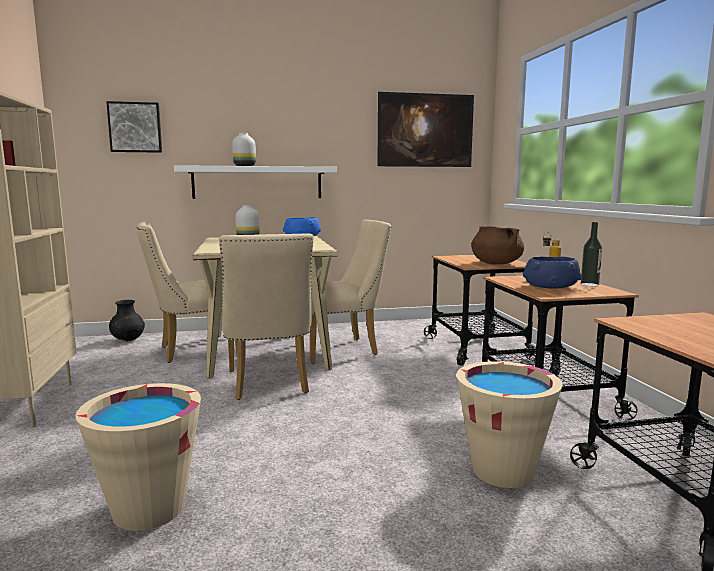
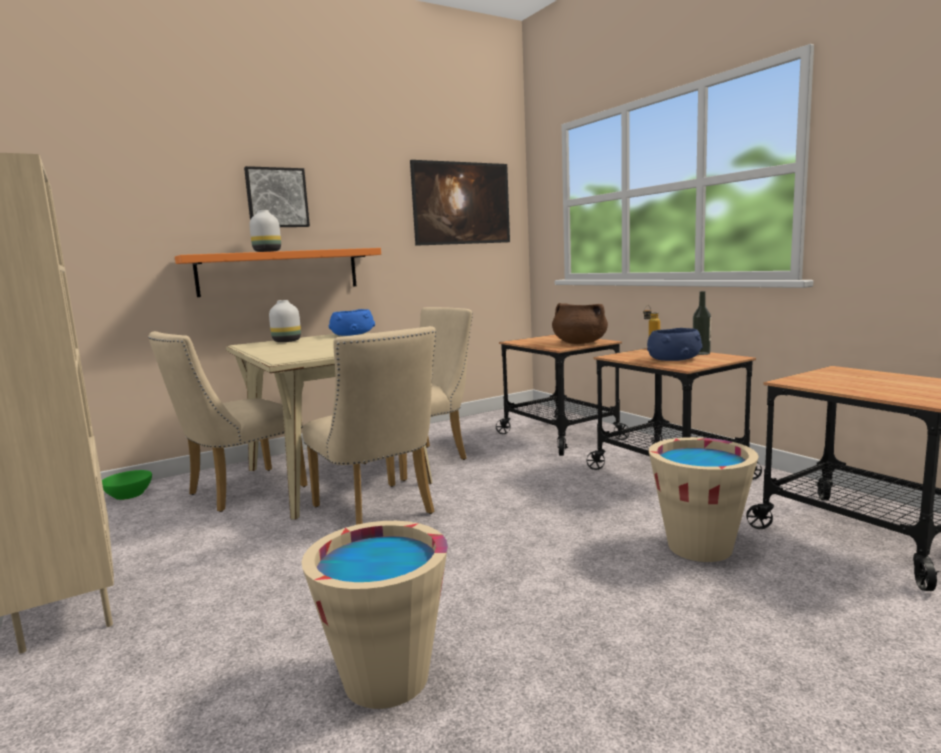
camera: 20 degrees left, 0 degrees up
(128, 340) = (129, 495): black vase -> green bowl
(135, 127) = (109, 206): picture -> picture (276, 198)
(257, 182) = (279, 272): white shelf -> orange shelf

